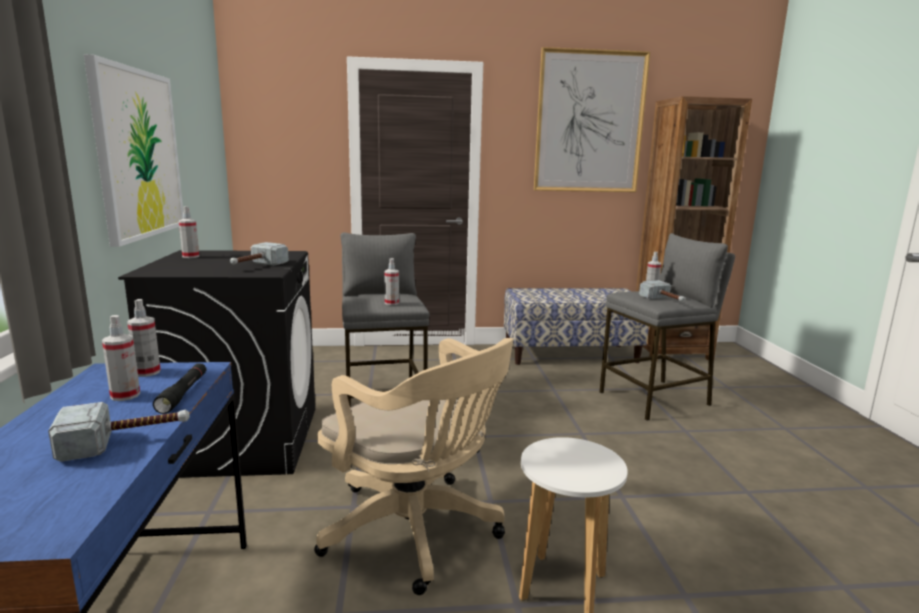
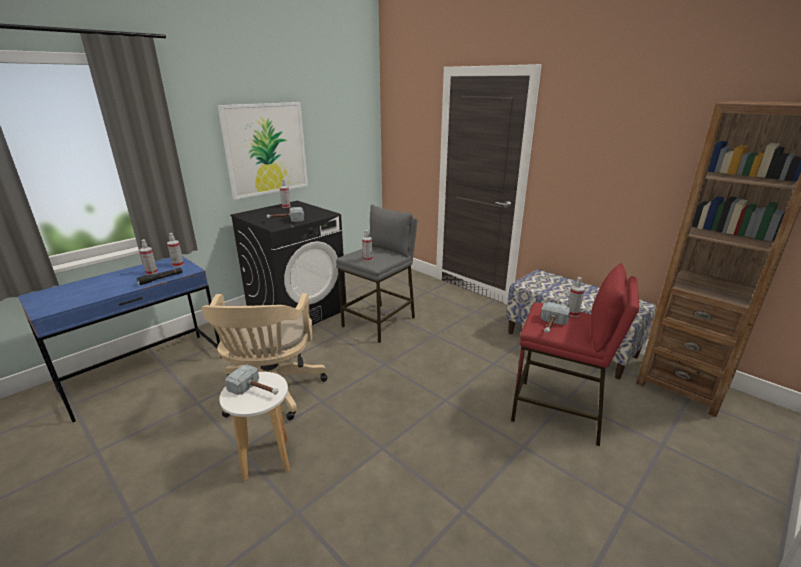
camera: 50 degrees right, 10 degrees up
(126, 440) = (112, 291): hammer -> hammer (256, 390)
(589, 122) = (640, 124): picture -> none
(655, 399) = (558, 412): grey stool -> red stool

